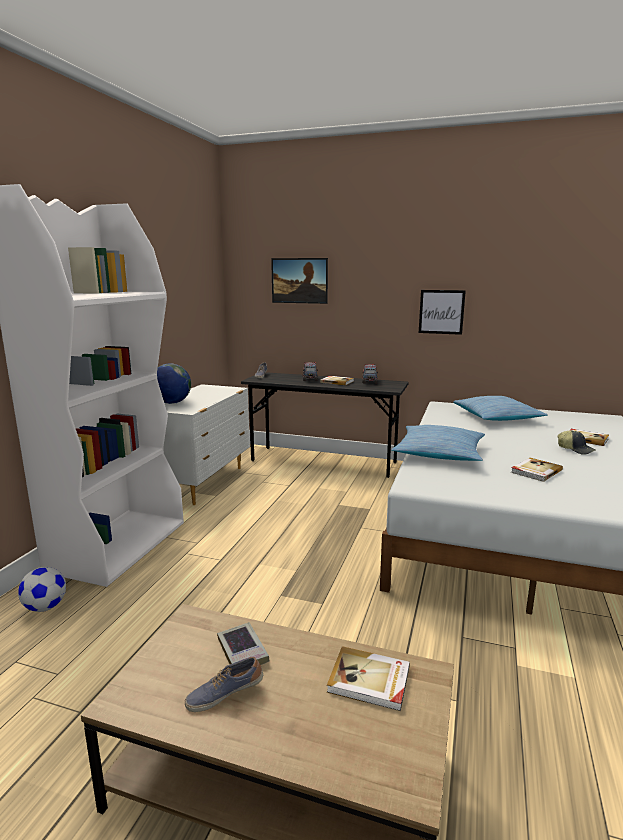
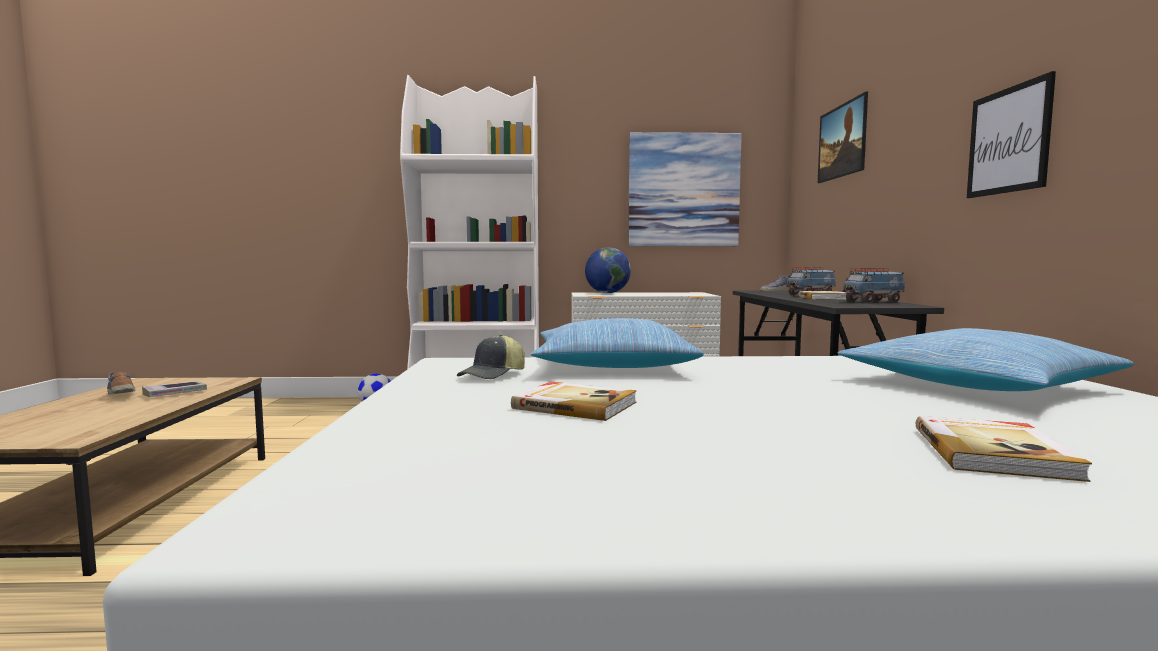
camera: 70 degrees right, 10 degrees down
(184, 305) = (683, 190): none -> picture
(369, 680) = (89, 424): book -> none
(576, 449) = (825, 437): cap -> cap (493, 375)

